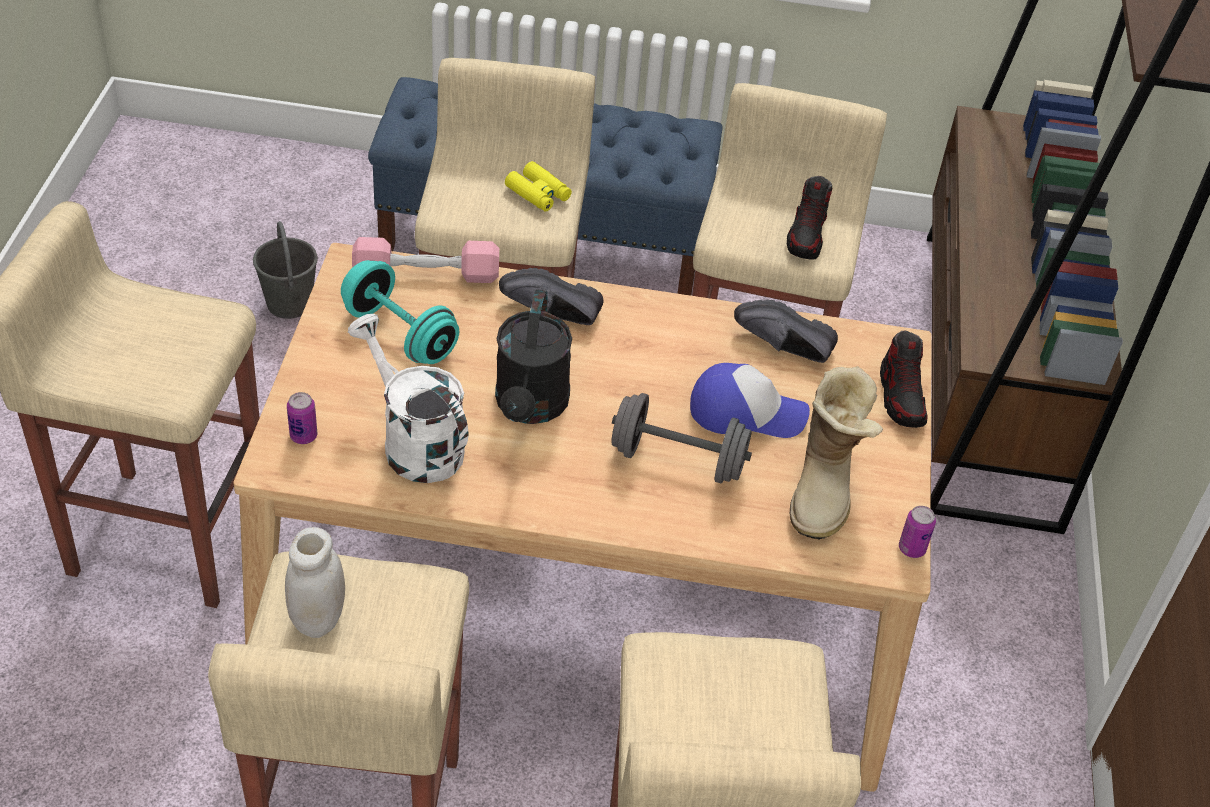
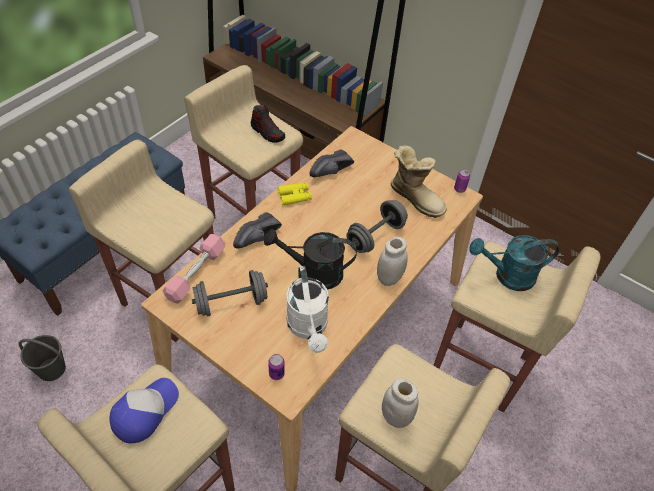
camera: 60 degrees left, 5 degrees up
(400, 334) = (231, 302): turquoise dumbbell -> grey dumbbell
(414, 442) = (309, 328): white watering can -> white watering can turned 90 degrees counterclockwise
(530, 407) = (313, 273): black watering can -> black watering can turned 150 degrees clockwise
(538, 193) = (168, 206): yellow binoculars -> yellow binoculars (294, 196)
(594, 511) = (389, 278): none -> white jar
(746, 412) = (361, 201): cap -> cap (145, 411)
(747, 700) = (507, 276): none -> turquoise watering can
(901, 397) = (381, 151): shoe -> none

